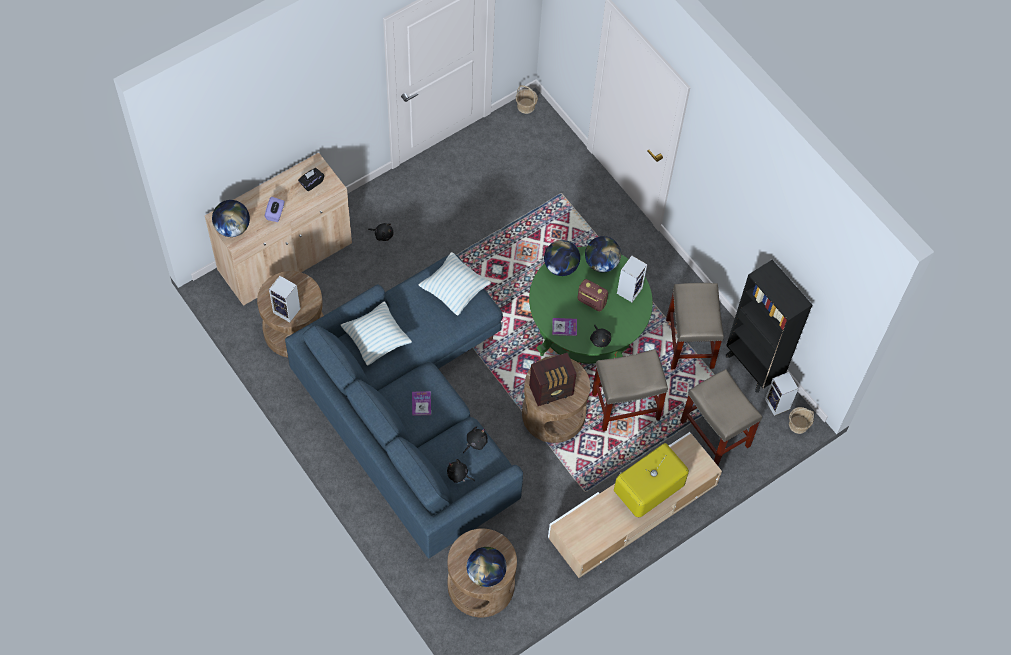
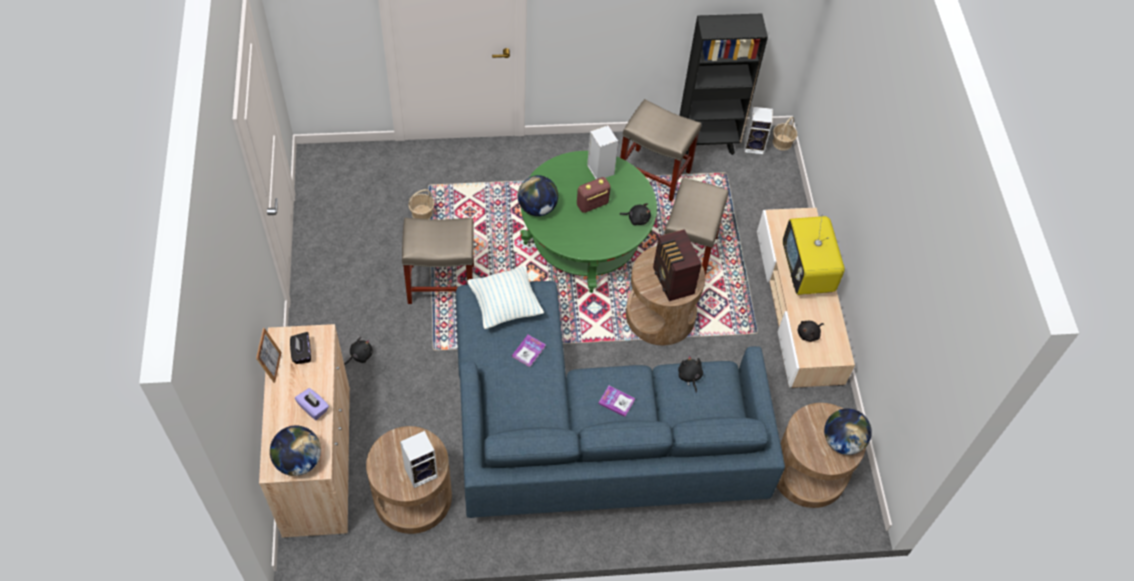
camera: 60 degrees left, 5 degrees down
(290, 173) = (273, 367): none -> picture frame
(376, 340) = (515, 405): pillow -> none
(458, 475) = (717, 410): black plush toy -> black plush toy (809, 334)
(526, 106) = (311, 162): basket -> basket (422, 214)
(552, 391) = (673, 282): radio -> radio turned 150 degrees clockwise
(564, 327) = (605, 239): book -> book (528, 351)
(601, 263) = (556, 175): globe -> none
(716, 434) = (757, 204): beige stool -> beige stool (442, 283)

